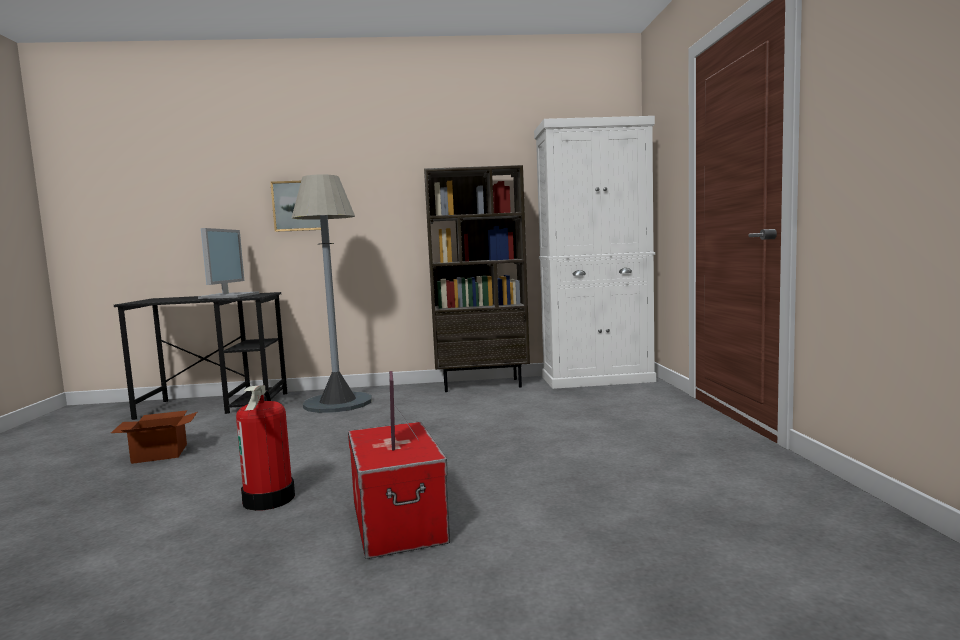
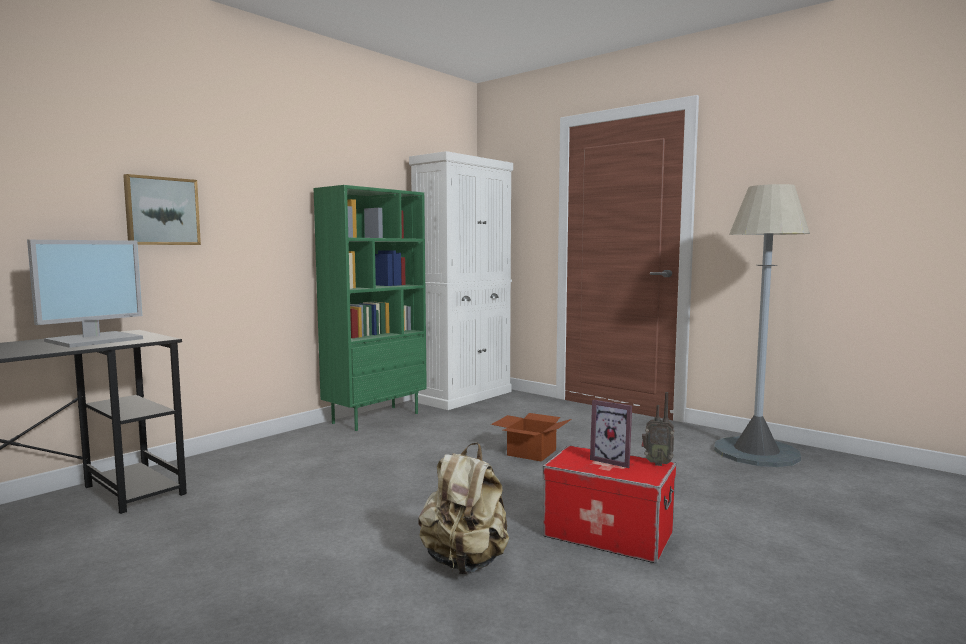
camera: 45 degrees left, 0 degrees up
(161, 453) = (175, 578): cardboard box -> cardboard box (530, 452)
(229, 296) = (95, 340): monitor -> monitor turned 75 degrees clockwise
(270, 499) = (465, 562): fire extinguisher -> beige backpack
(338, 403) = (260, 466): grey floor lamp -> grey floor lamp (756, 452)
(427, 454) = (657, 463): none -> radio
(482, 385) = (375, 418): brown bookcase -> green bookcase

